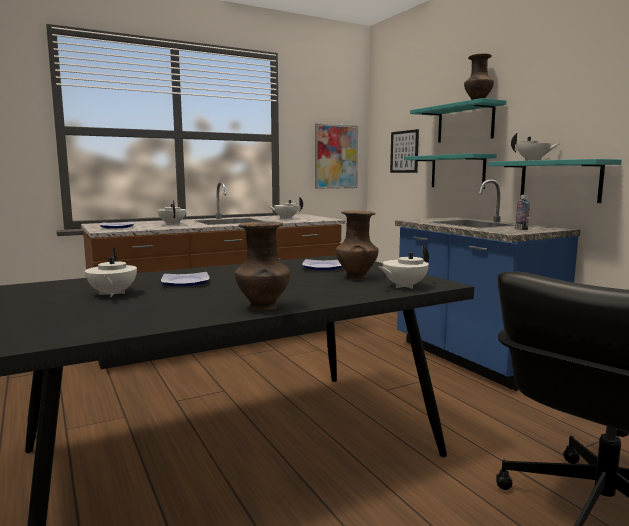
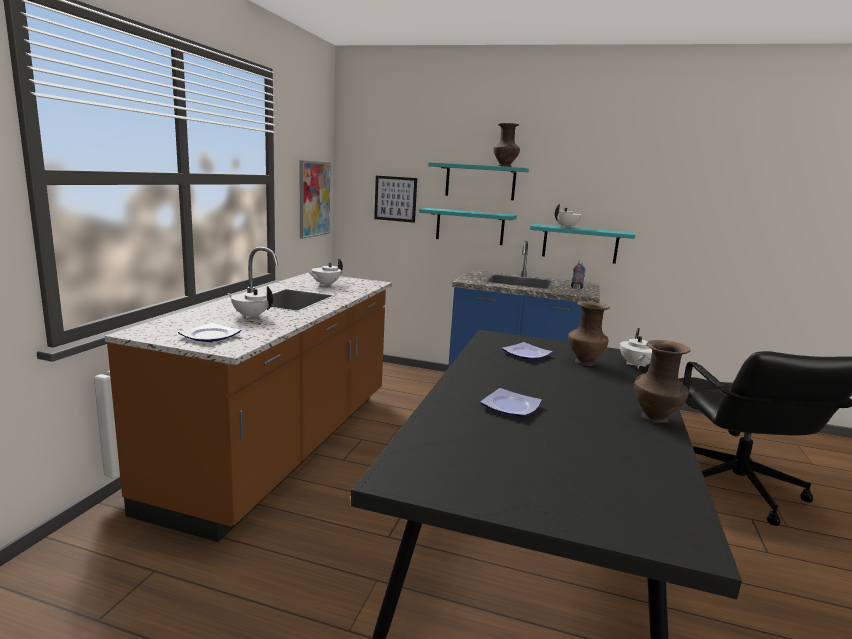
camera: 45 degrees left, 5 degrees up
(112, 294) = (519, 445): white teapot -> none

